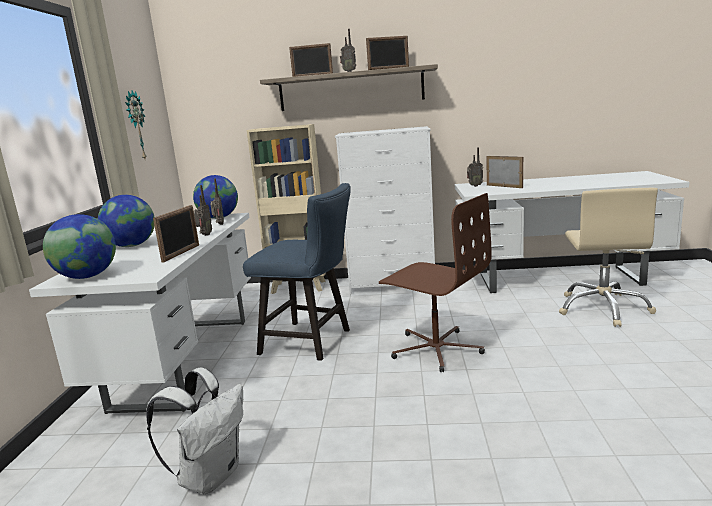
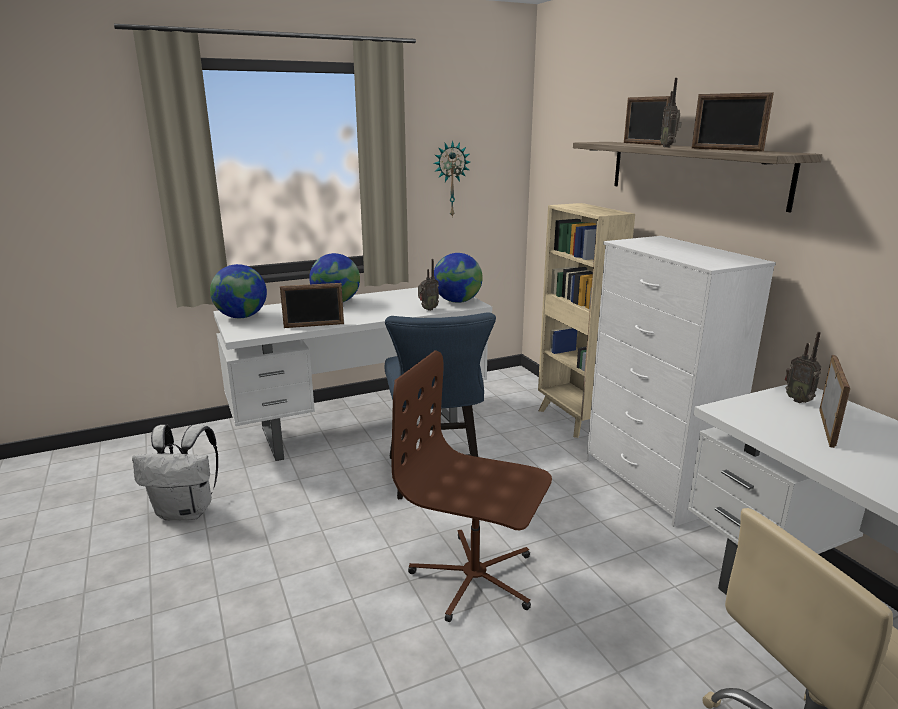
camera: 60 degrees right, 5 degrees up
(204, 235) = (381, 316): radio -> none
(436, 349) = (474, 578): brown office chair -> brown office chair turned 105 degrees clockwise

